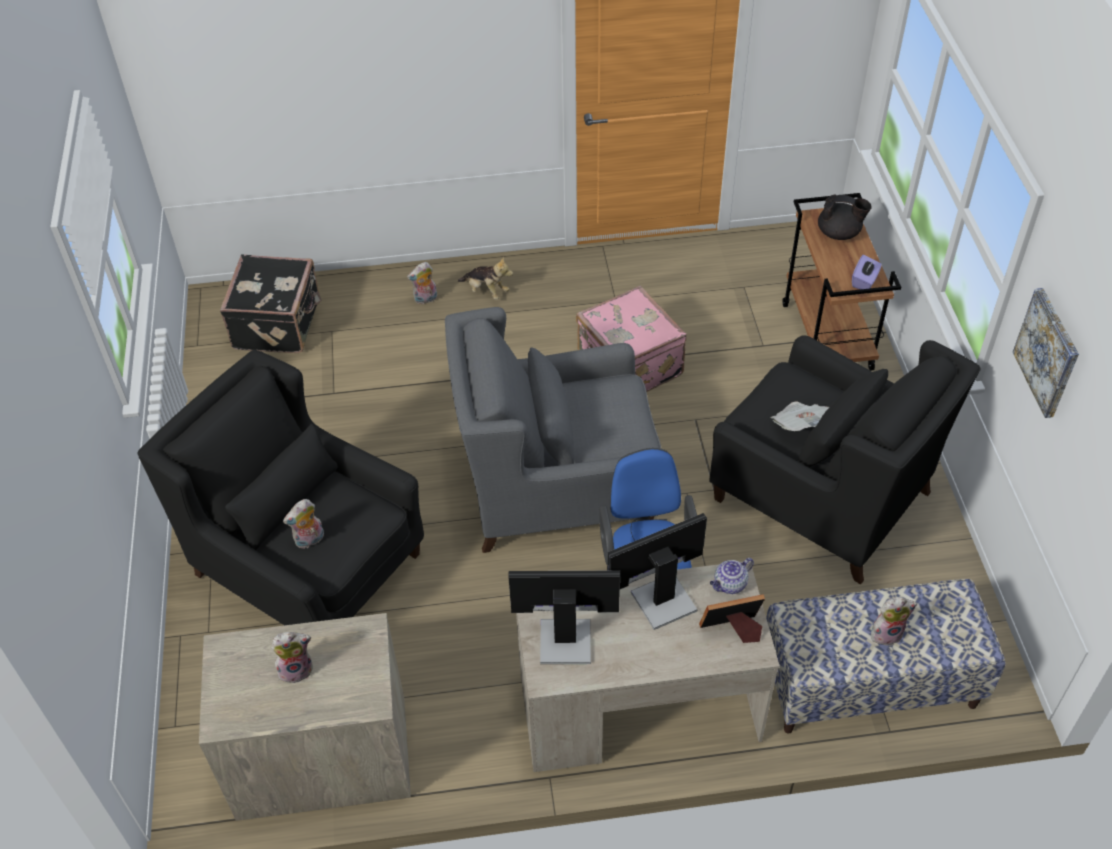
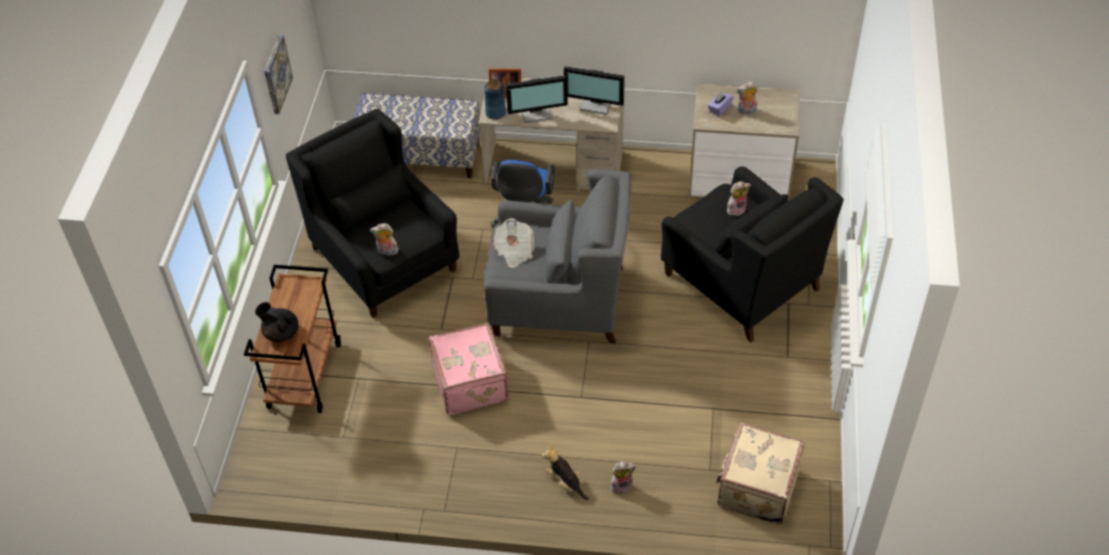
camera: 165 degrees left, 0 degrees up
(279, 324) = (756, 487): black suitcase -> beige suitcase
(729, 585) = (495, 113): teapot -> blue vase
(800, 426) = (396, 219): newspaper -> newspaper (514, 251)
(864, 281) = (291, 287): purple tissue box -> purple tissue box (719, 109)
(887, 633) = (414, 115): plush toy -> plush toy (387, 251)

